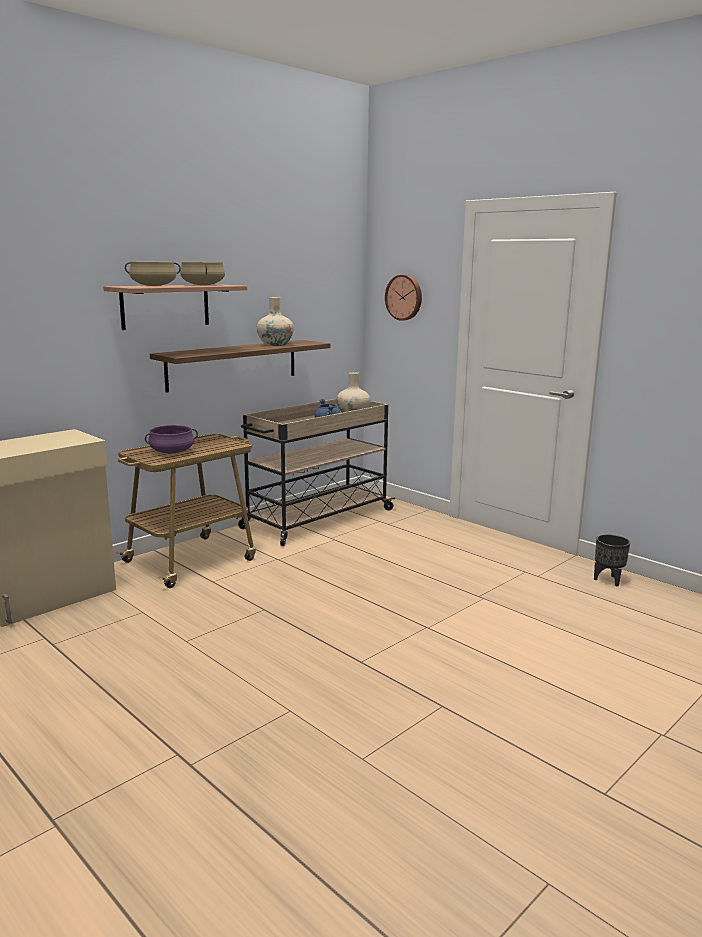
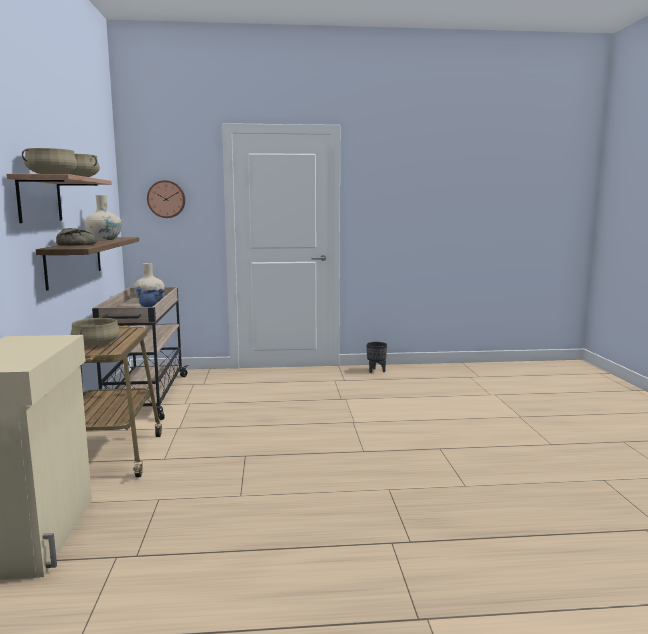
camera: 50 degrees left, 5 degrees down
(172, 452) = (96, 345): purple cooking pot -> beige cooking pot
(204, 351) = (78, 245): none -> bread

